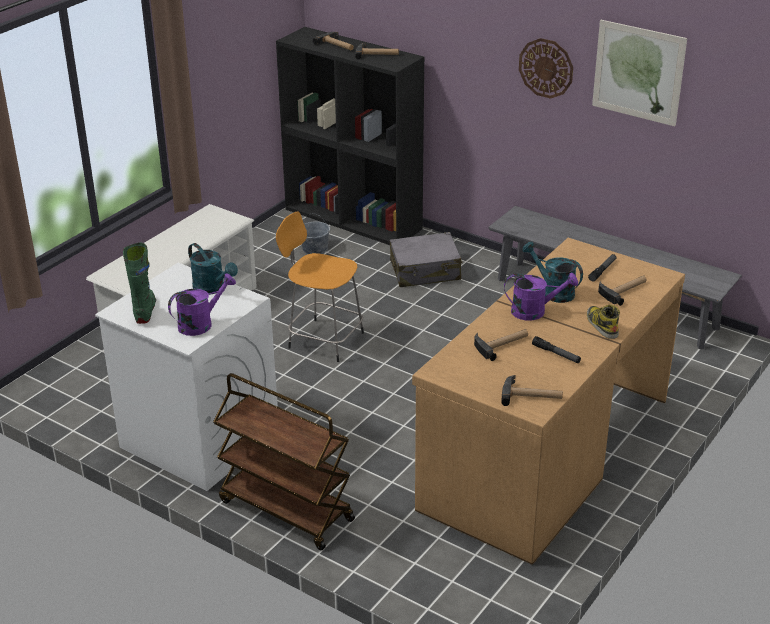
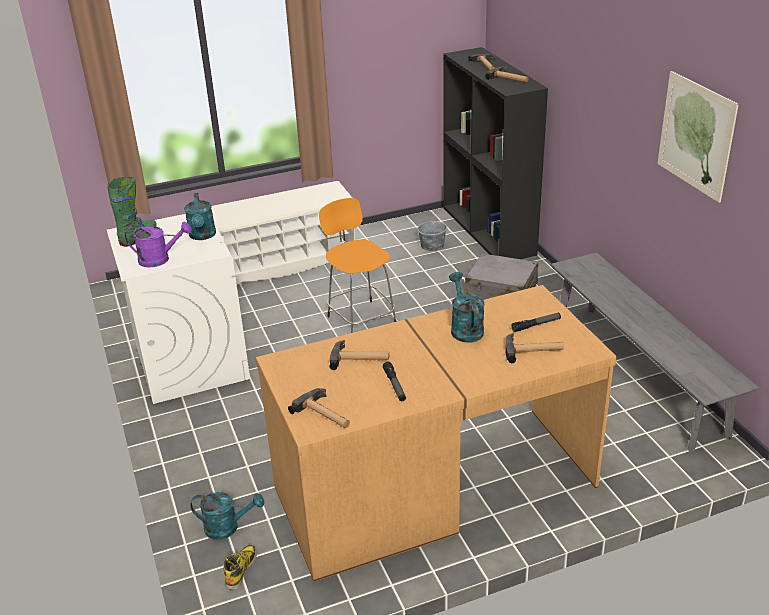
camera: 35 degrees right, 0 degrees up
(285, 510) = (185, 443): brown cart -> none
(411, 559) = (228, 527): none -> turquoise watering can
(535, 311) = (425, 340): purple watering can -> none
(546, 68) = (628, 116): wall clock -> none
(601, 325) = (470, 375): boot -> boot (241, 568)

